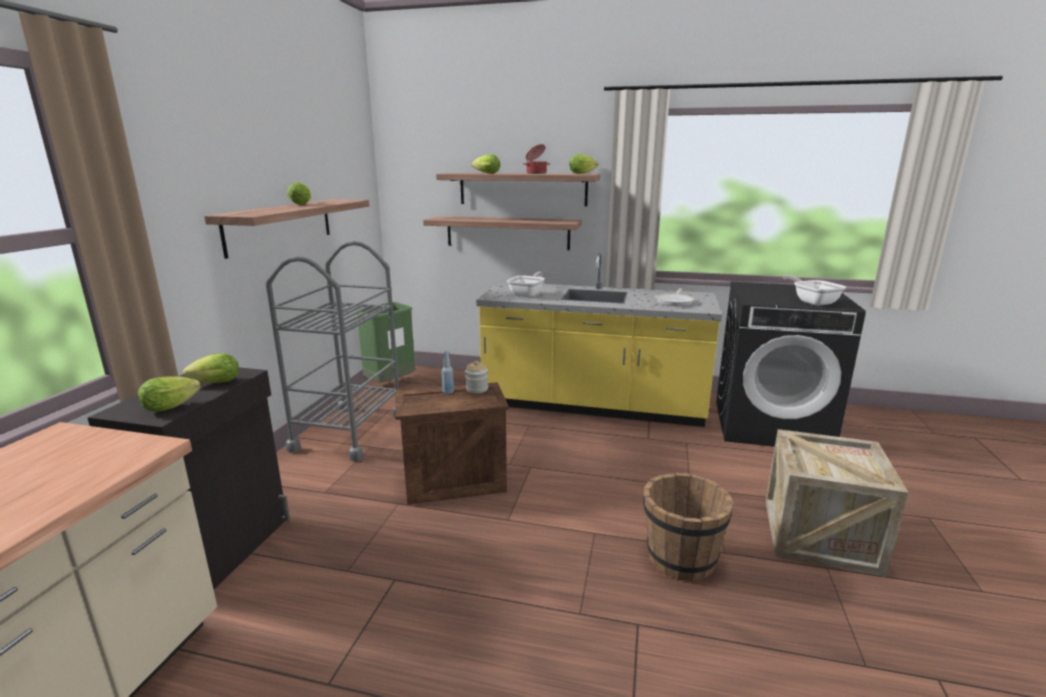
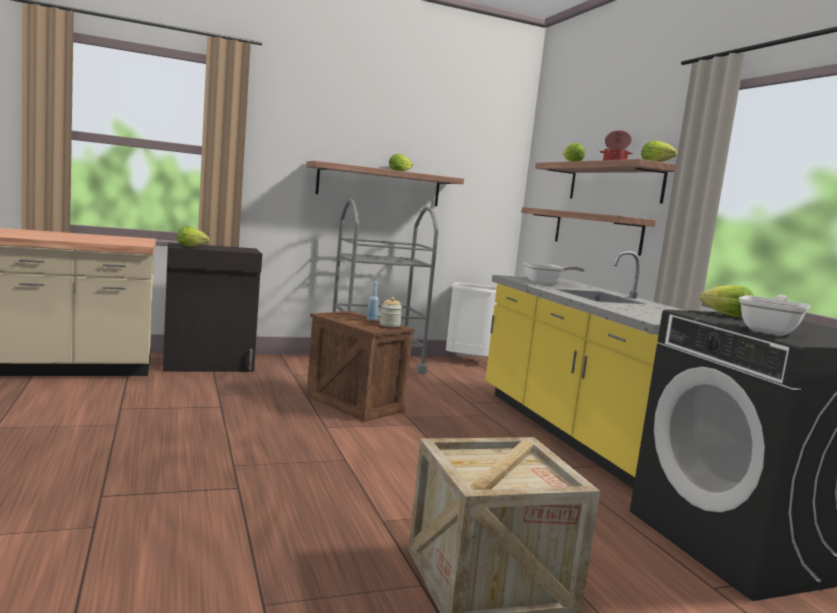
camera: 55 degrees right, 10 degrees down
(213, 383) = (229, 249): lettuce -> lettuce (723, 315)
(390, 384) = (467, 362): green trash can -> white trash can
(675, 301) = (657, 314): frying pan -> none
(680, 558) = (348, 499): brown bucket -> none

